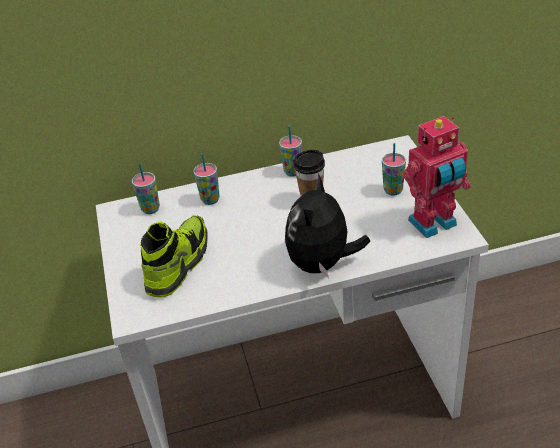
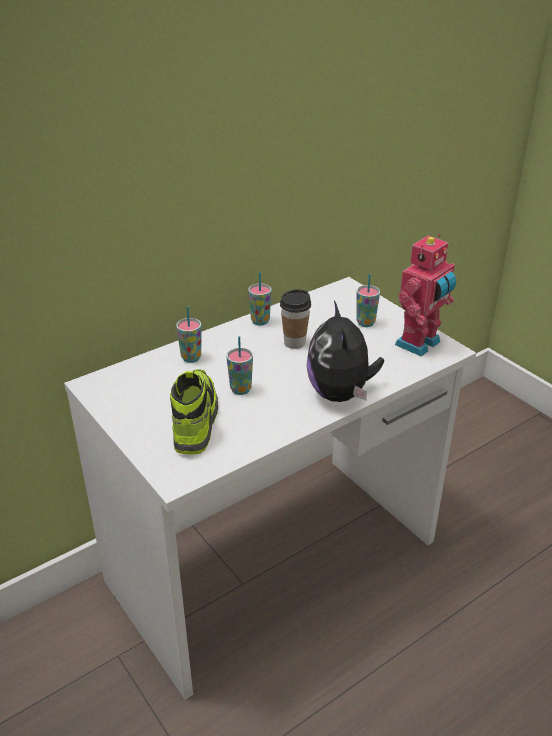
camera: 25 degrees left, 5 degrees down
(150, 209) = (131, 376): cup -> cup (240, 389)

